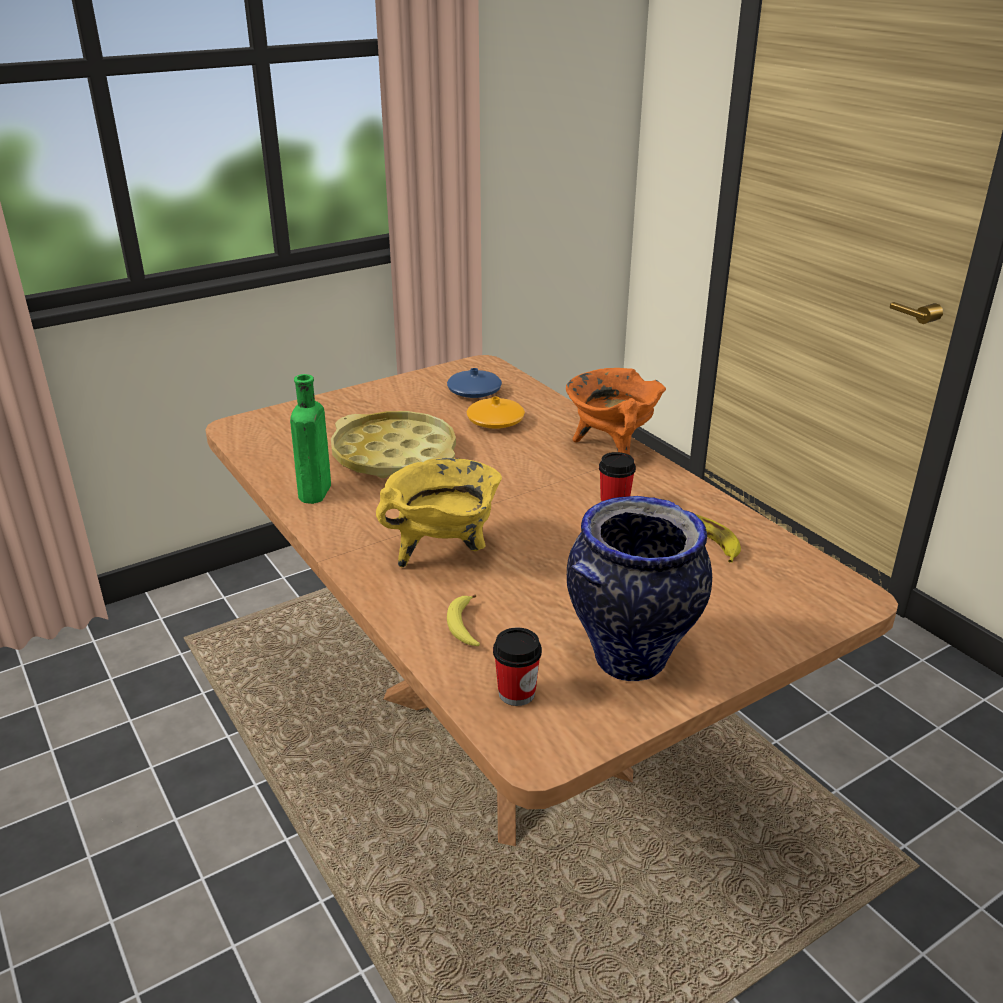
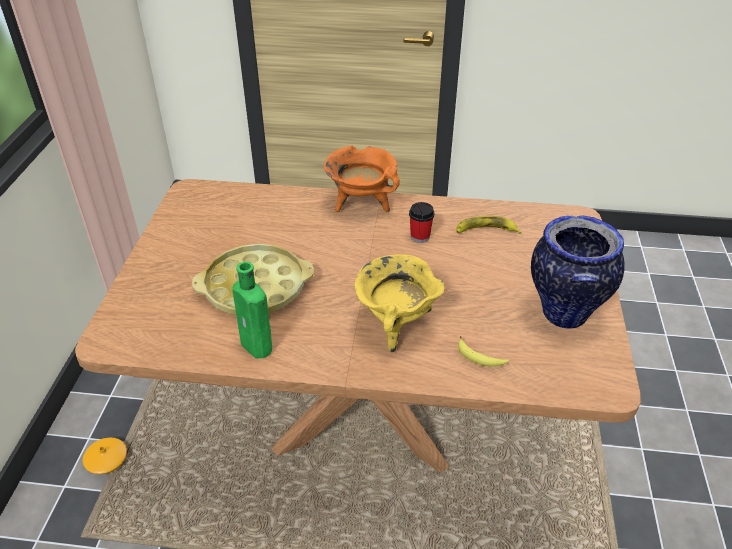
camera: 50 degrees left, 10 degrees up
(474, 392) = (221, 212): blue vase -> none
(495, 421) = (271, 225): orange vase -> orange vase (106, 459)
(516, 693) = (557, 370): cup -> none

